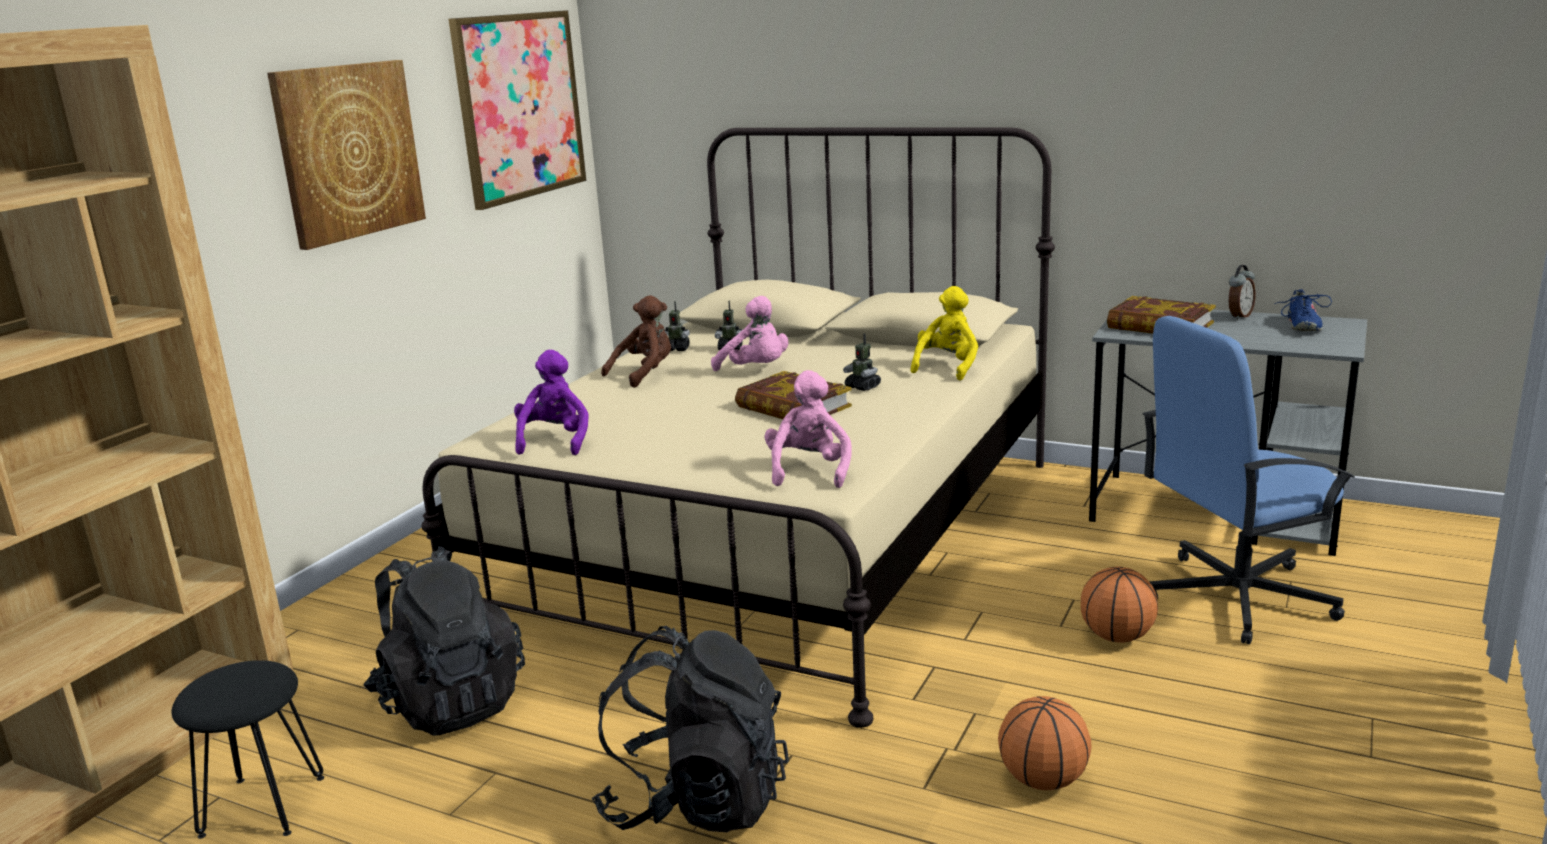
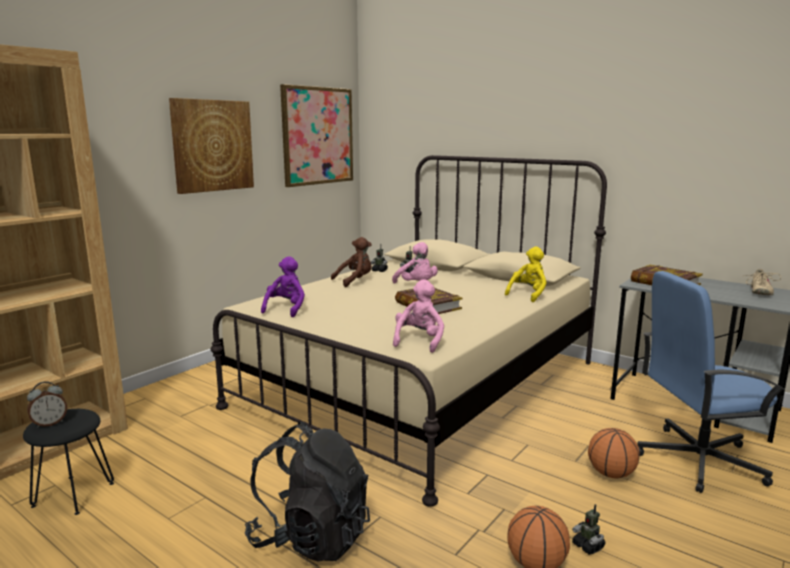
camera: 10 degrees right, 5 degrees down
(450, 703) = (201, 451): black backpack -> none
(863, 387) = (473, 299): toy robot -> toy robot (588, 546)
(1239, 316) = (718, 283): alarm clock -> alarm clock (50, 423)
(1301, 326) = (759, 291): blue shoe -> beige shoe

